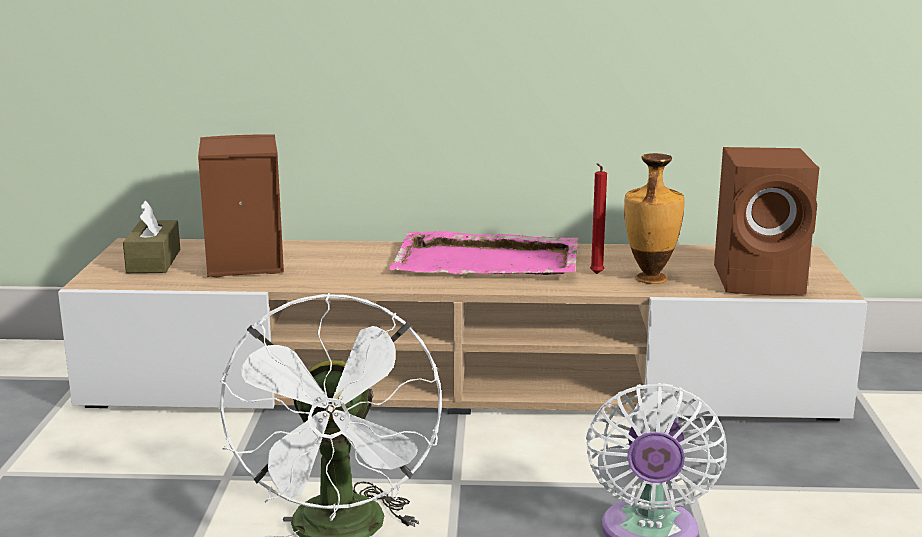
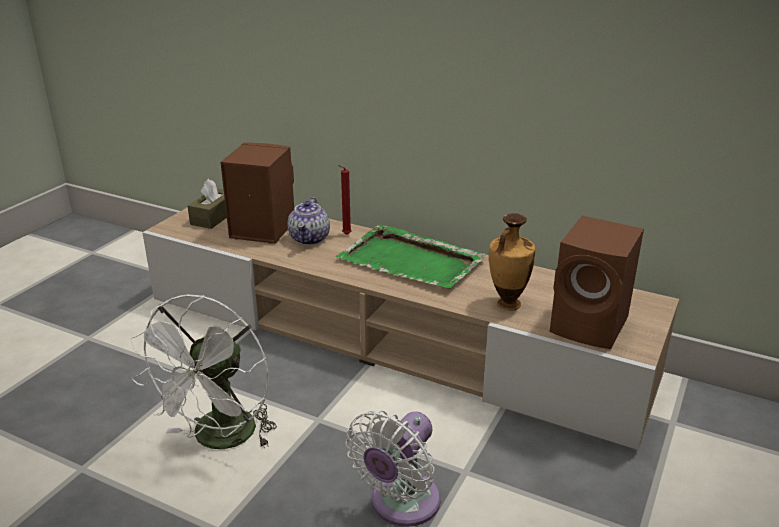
camera: 25 degrees right, 10 degrees up
(325, 262) = (310, 239): none -> teapot
(488, 262) = (412, 261): pink tray -> green tray
(595, 275) = (472, 291): red candle -> red candle (345, 235)

